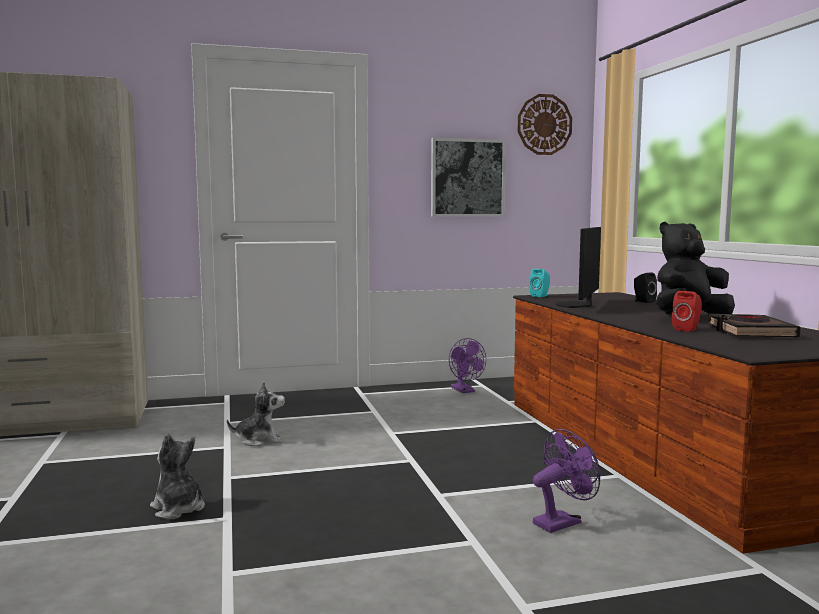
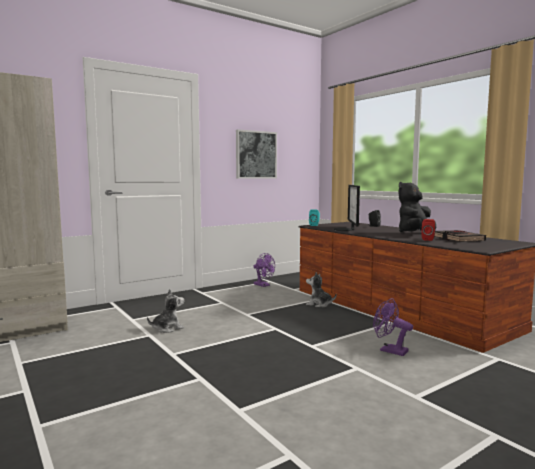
camera: 20 degrees left, 0 degrees up
(178, 509) = (161, 378): plush toy -> plush toy (319, 304)
(544, 124) = (296, 124): wall clock -> none
(562, 522) = (389, 350): purple fan -> purple fan turned 90 degrees counterclockwise

